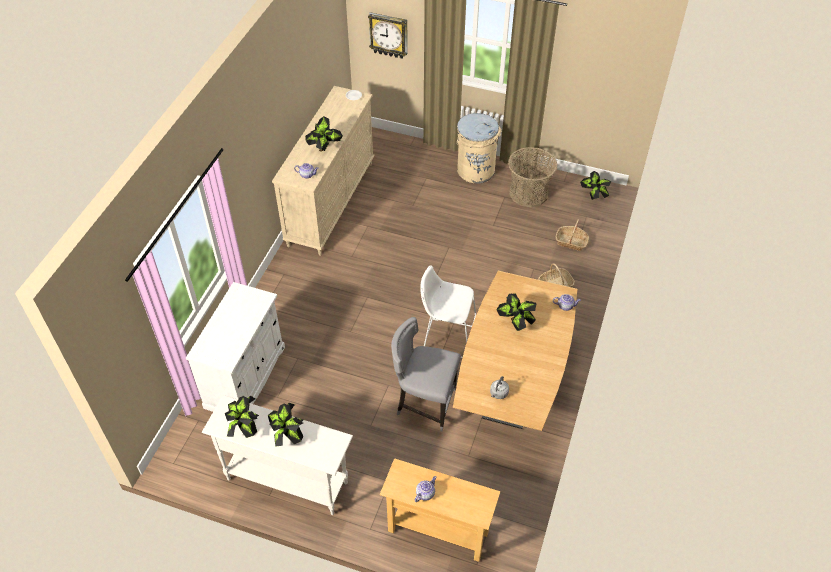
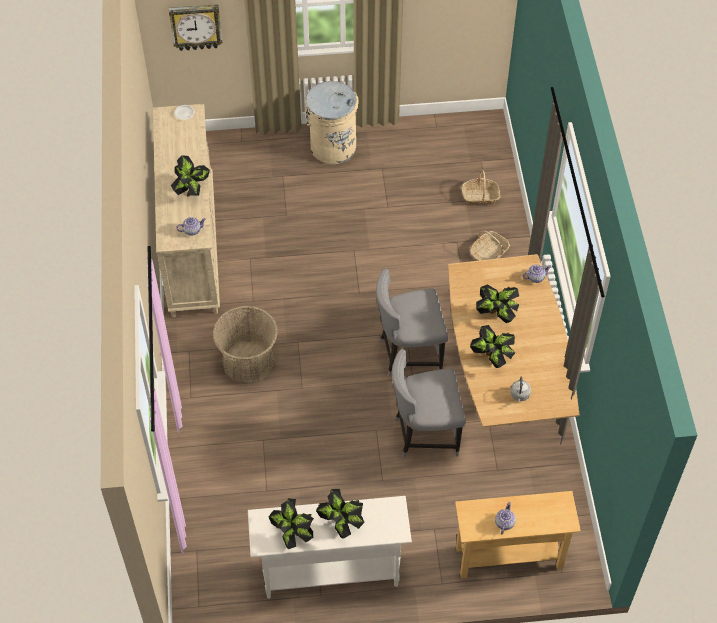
camera: 25 degrees left, 5 degrees up
(245, 377) = (218, 483): white cabinet -> none
(447, 338) = (408, 354): white stool -> grey chair
(528, 193) = (405, 155): basket -> basket (248, 362)
(593, 196) = (477, 134): potted plant -> potted plant (492, 357)

